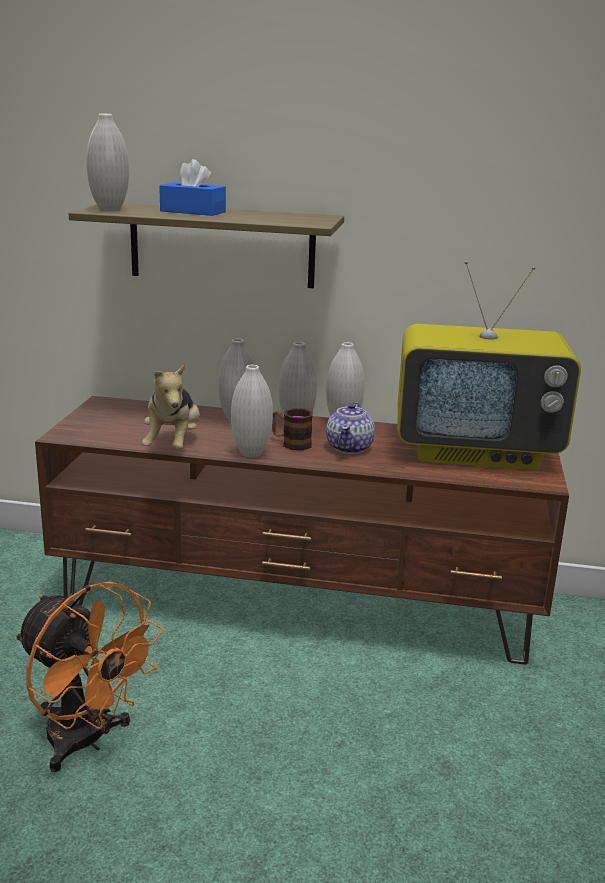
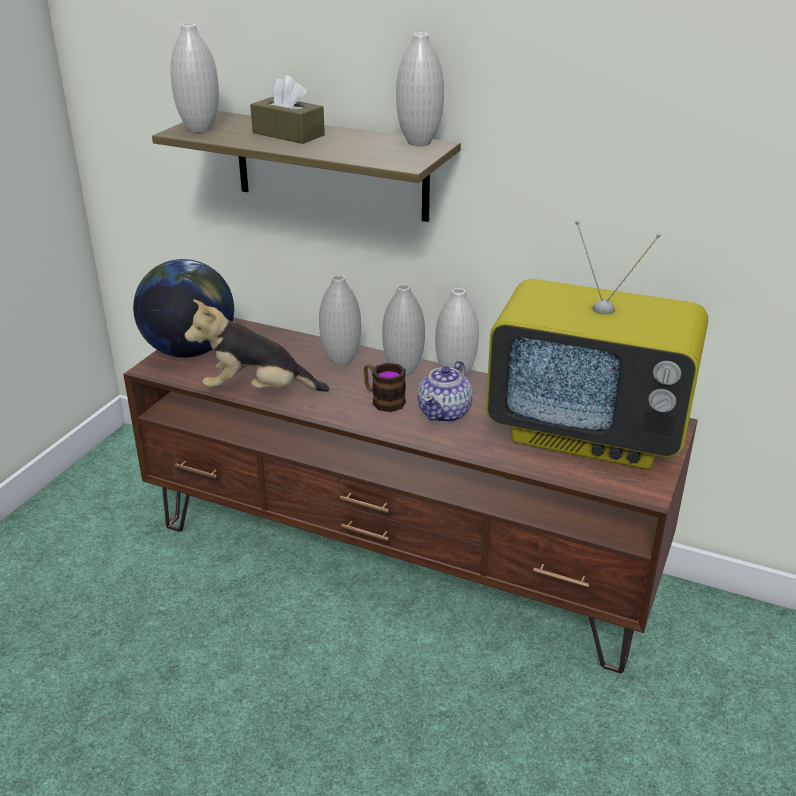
camera: 15 degrees right, 10 degrees up
(87, 742) = (133, 694): orange fan -> none
(91, 422) = (189, 351): none -> globe
(173, 445) = (257, 391): plush toy -> plush toy turned 75 degrees clockwise
(193, 211) = (288, 134): blue tissue box -> brown tissue box
(251, 453) = (333, 412): white vase -> white vase (419, 143)

